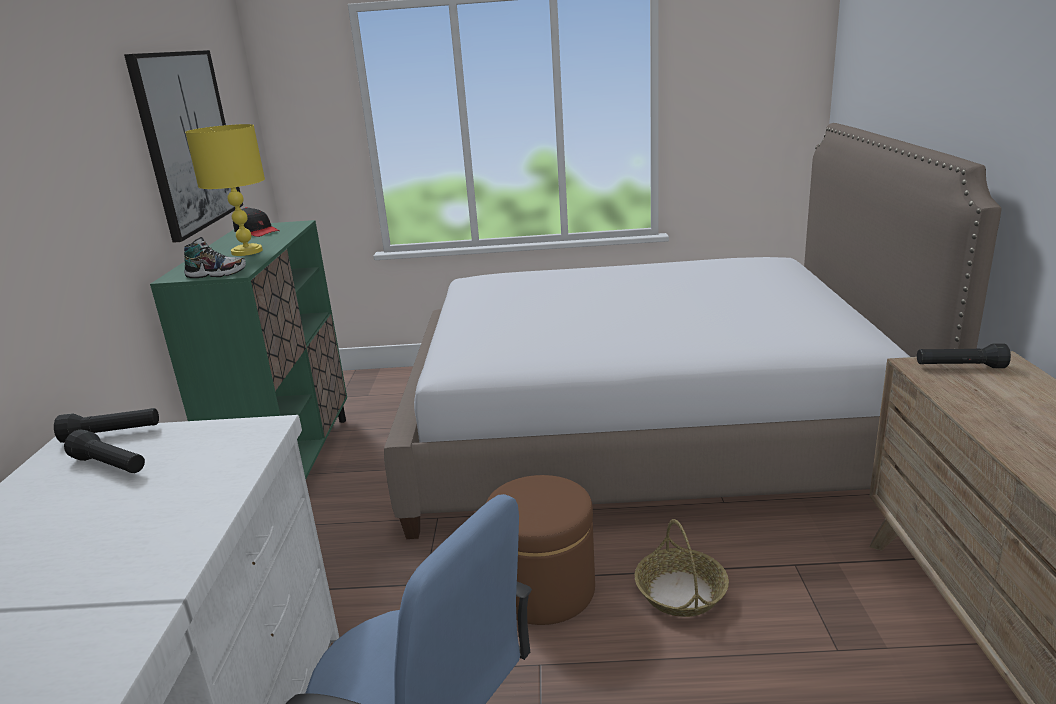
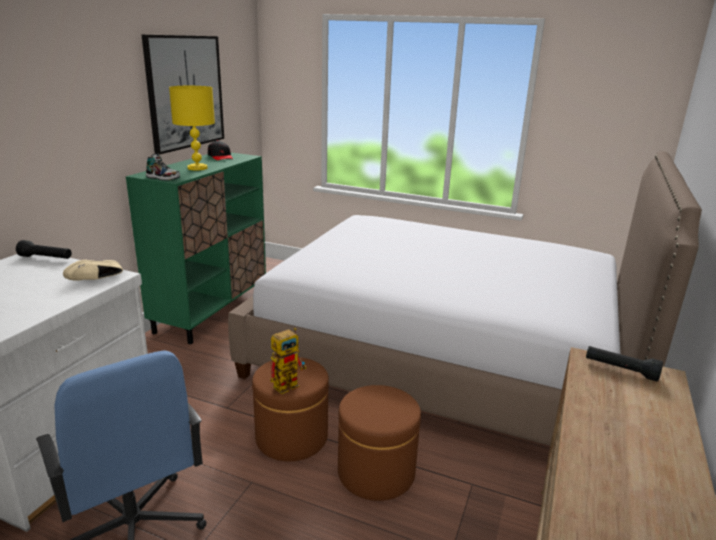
camera: 20 degrees right, 0 degrees up
(110, 466) = (26, 275): black flashlight -> none
(243, 441) = (97, 280): none -> beige shoe
(547, 512) = (289, 383): none -> toy robot
(681, 592) = (376, 472): basket -> brown ottoman

